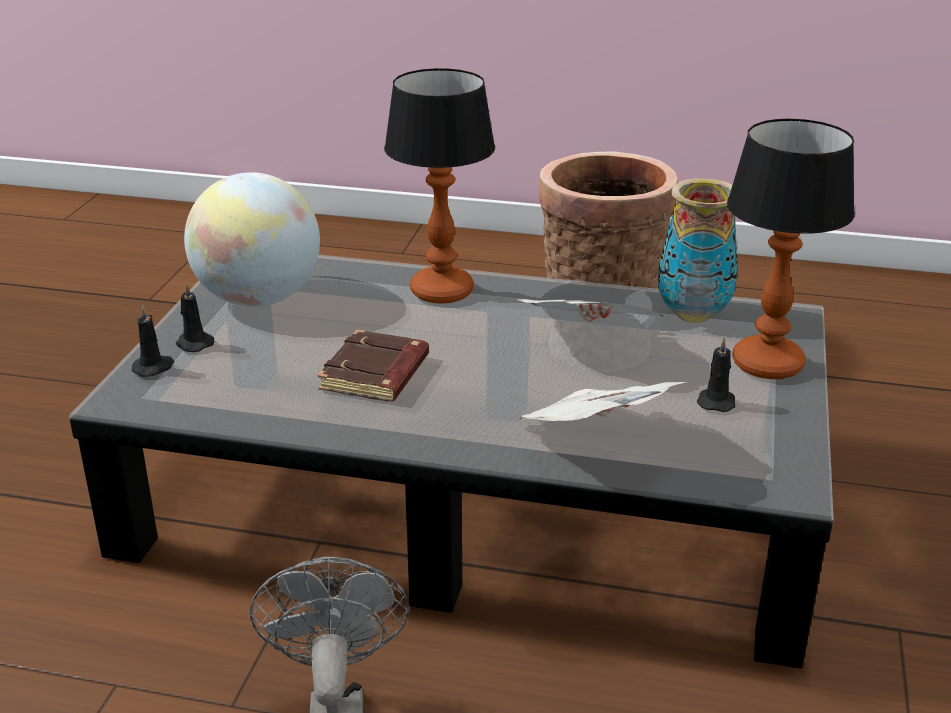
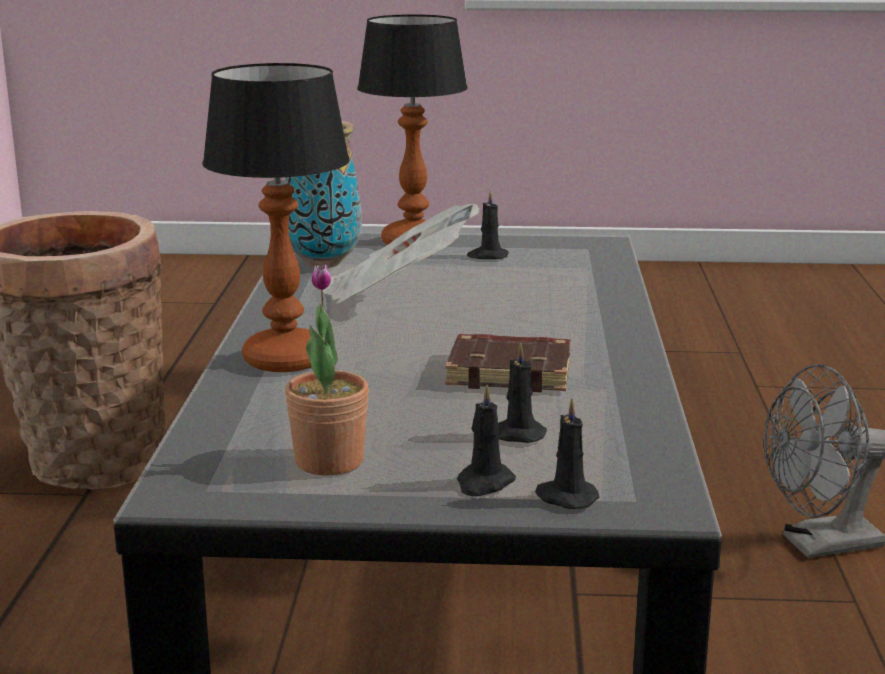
camera: 100 degrees left, 10 degrees down
(258, 299) = (329, 461): globe -> potted plant
(258, 362) = (516, 434): none -> black candle
(595, 438) = (574, 287): newspaper -> none

